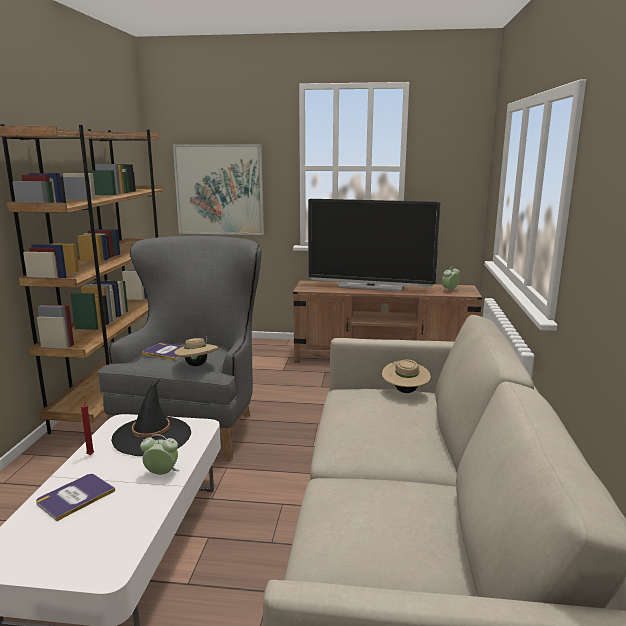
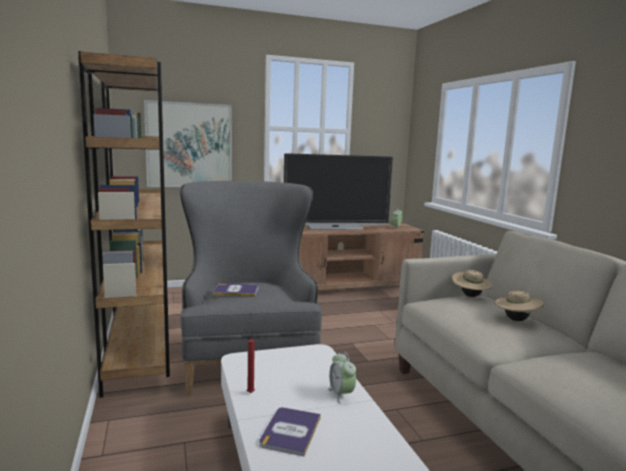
camera: 25 degrees left, 5 degrees down
(152, 436) = (286, 367): black hat -> none
(162, 474) = (341, 394): alarm clock -> alarm clock turned 90 degrees counterclockwise
(197, 365) = (280, 298): beige hat -> beige hat (516, 320)

